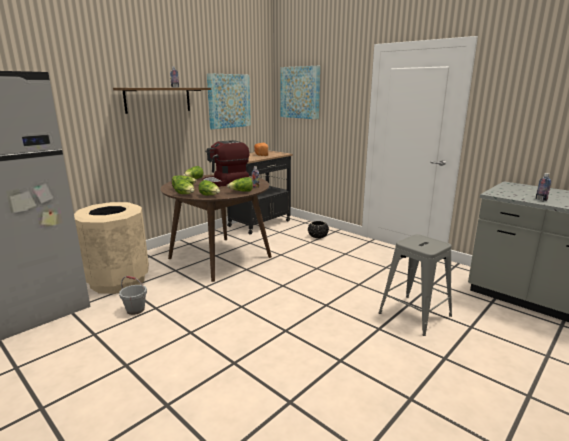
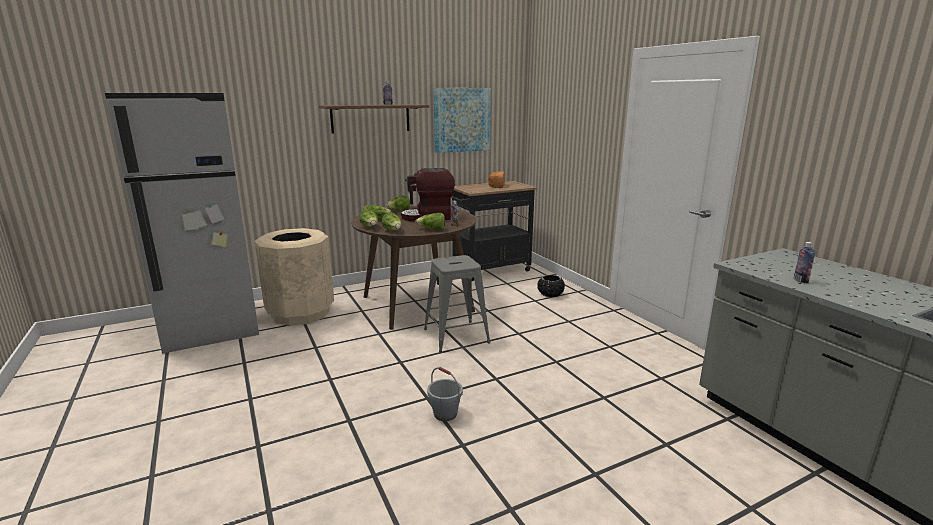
camera: 20 degrees right, 0 degrees up
(135, 310) = (296, 345): grey bucket -> grey bucket (445, 414)
(300, 92) = (552, 110): picture -> none
(414, 314) = (599, 412): grey stool -> grey stool (456, 336)

